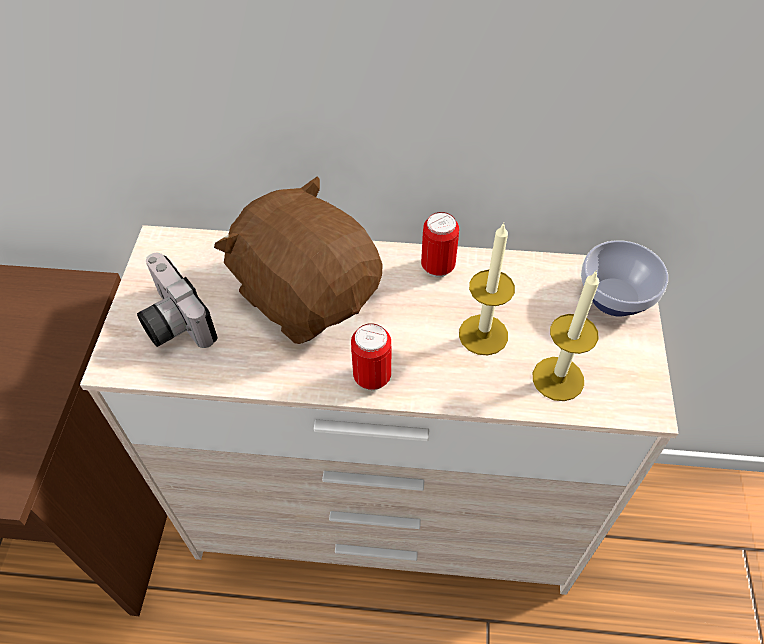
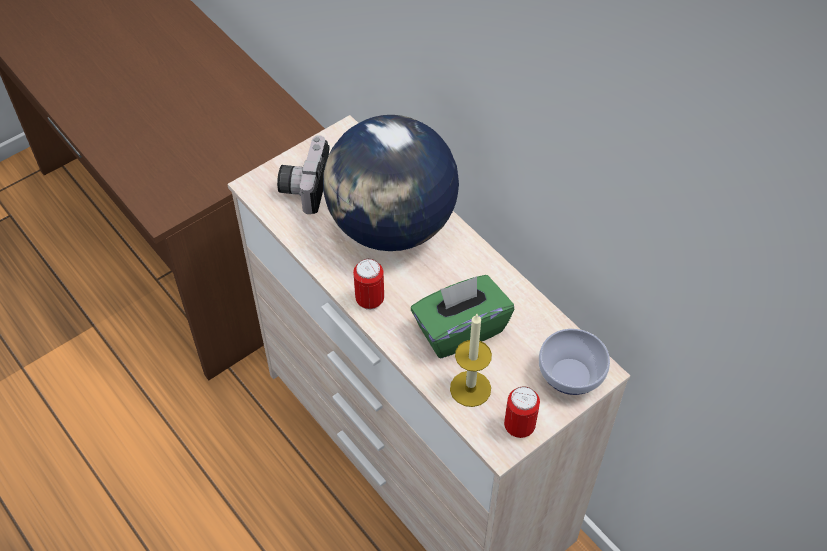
camera: 45 degrees right, 0 degrees up
(307, 294) = (390, 226): brown plush toy -> globe
(437, 267) = (484, 270): can -> can (519, 427)
(483, 334) = (460, 329): candle -> green tissue box

